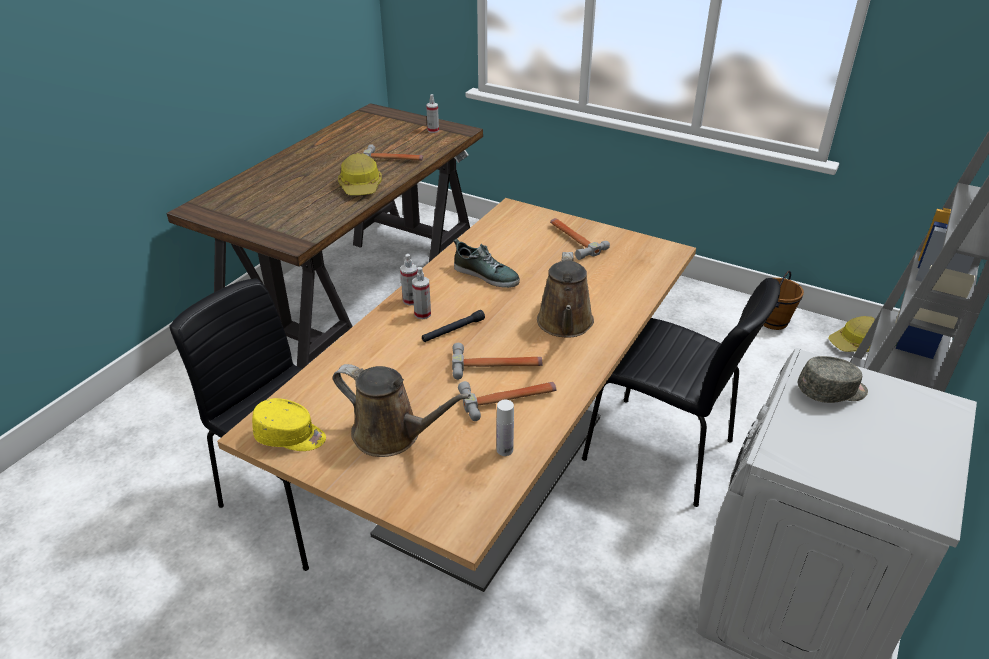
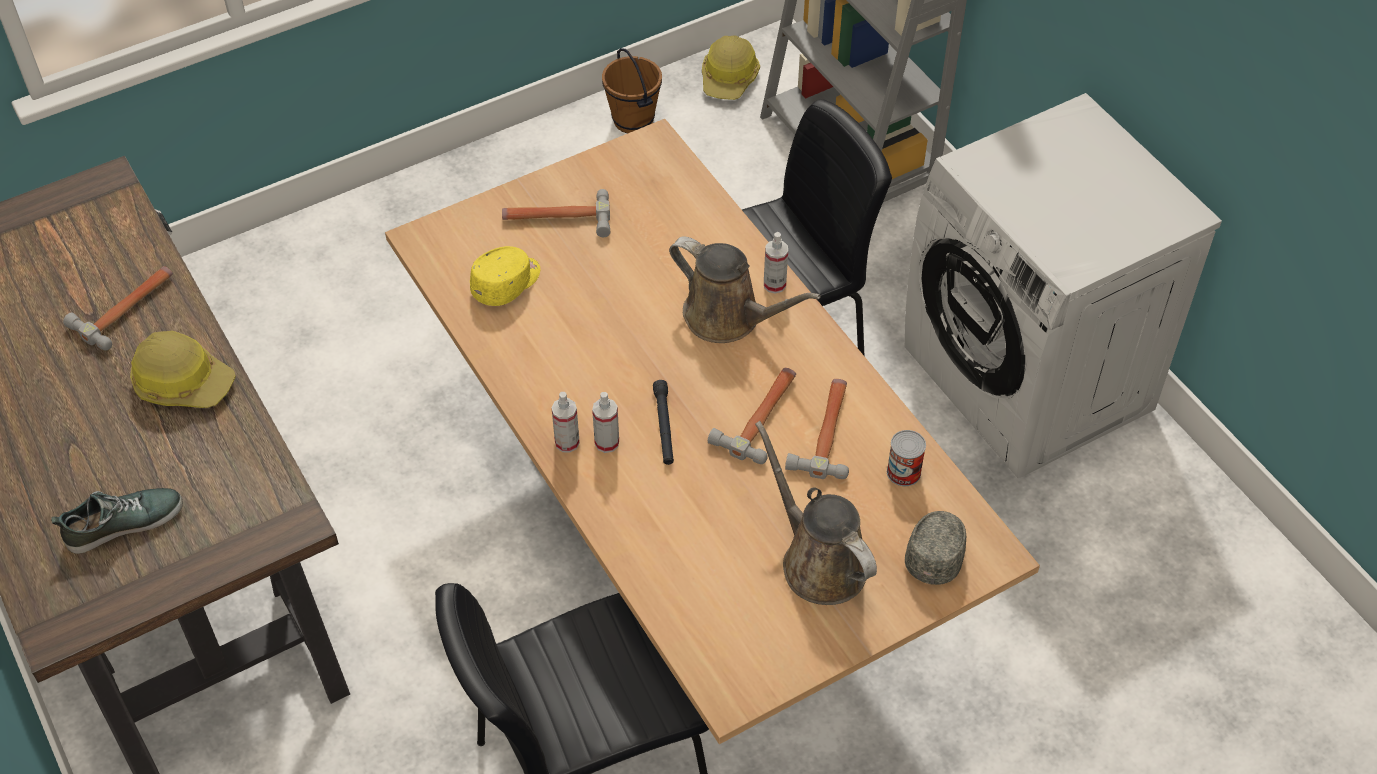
camera: 60 degrees left, 15 degrees up
(290, 436) = (760, 659): yellow cap -> yellow cap (507, 283)
(392, 435) = (818, 561): brown watering can -> brown watering can turned 90 degrees counterclockwise
(433, 130) = (69, 217): spray bottle -> spray bottle (774, 284)
(486, 275) = (567, 341): shoe -> shoe (124, 523)
(504, 450) = (903, 472): white bottle -> can
(832, 391) = (1014, 176): grey cap -> grey cap (937, 552)

